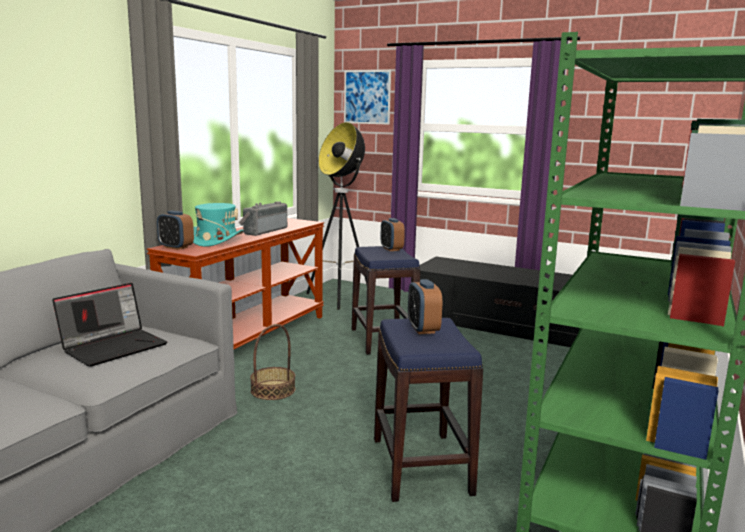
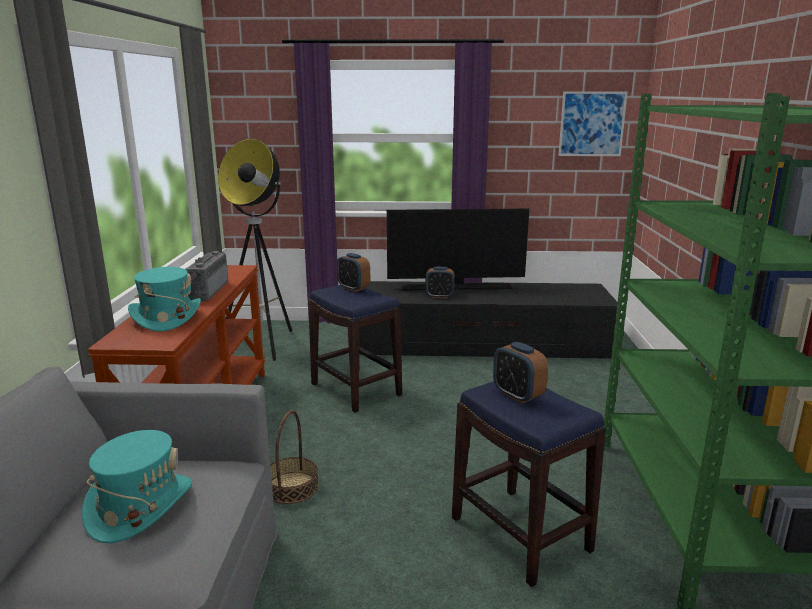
camera: 25 degrees left, 5 degrees up
(114, 346) = (140, 506): laptop -> turquoise hat
(176, 247) = (127, 340): alarm clock -> alarm clock (439, 296)
(367, 97) = (257, 103): picture -> picture (592, 124)
(513, 271) = (456, 287): none -> television

